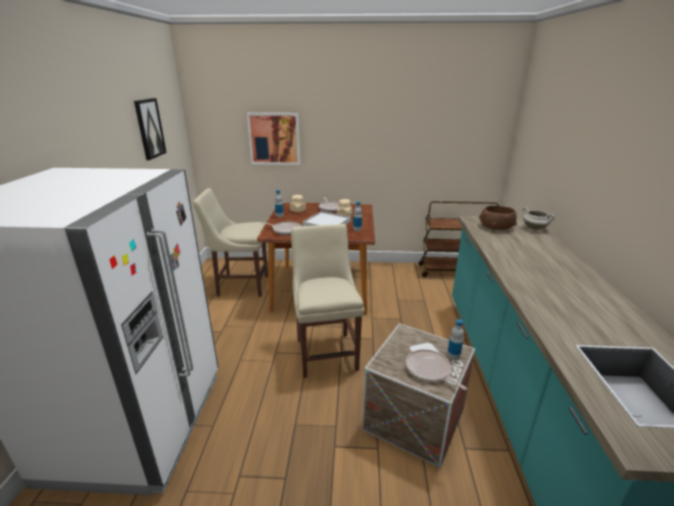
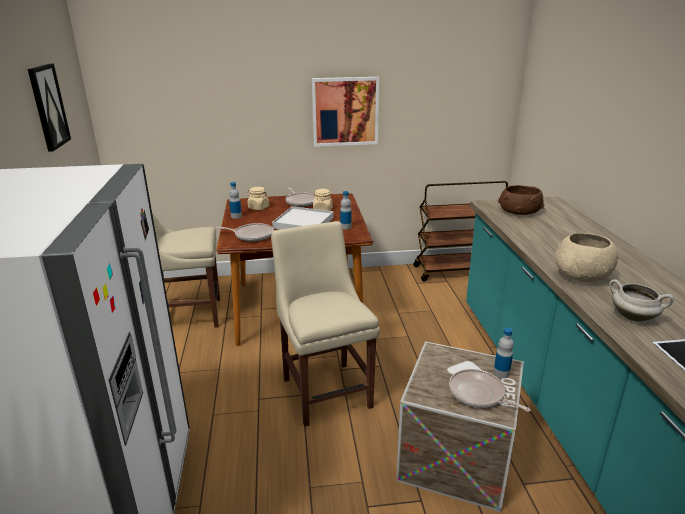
camera: 10 degrees left, 0 degrees up
(274, 139) = (216, 113): picture -> picture (345, 111)
(530, 284) = (581, 277): none -> beige bowl
(534, 228) = (563, 210): white cooking pot -> white cooking pot (634, 317)

